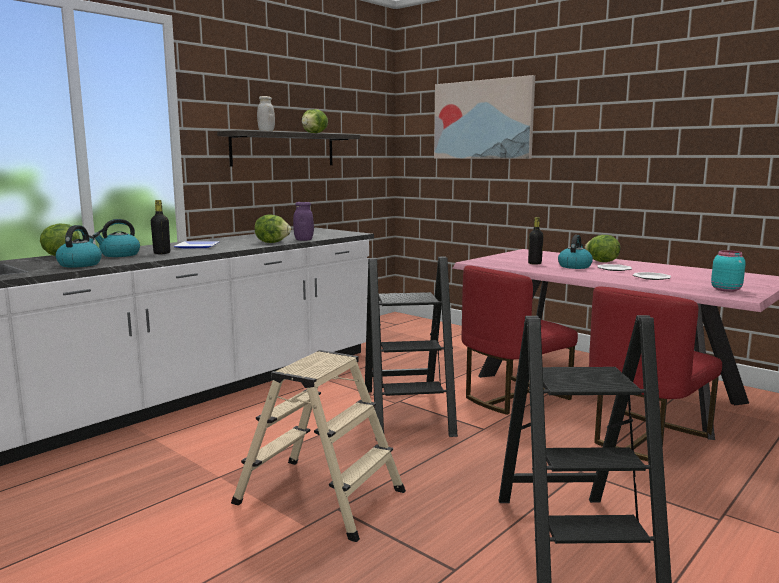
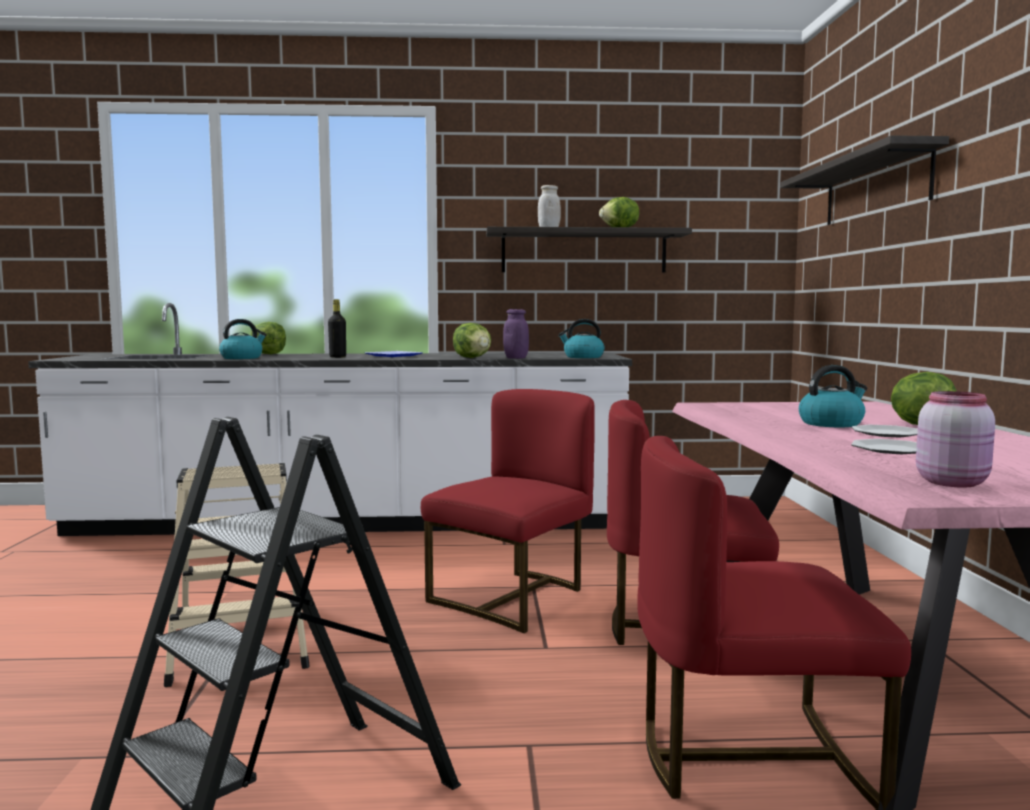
camera: 45 degrees right, 5 degrees down
(119, 255) = (305, 356): kettle -> kettle (583, 357)
(407, 411) = (513, 598): black step ladder -> red chair
(483, 119) = (875, 188): picture -> shelf
(534, 263) = (784, 414): black bottle -> none
(725, 289) = (952, 482): turquoise jar -> pink jar

